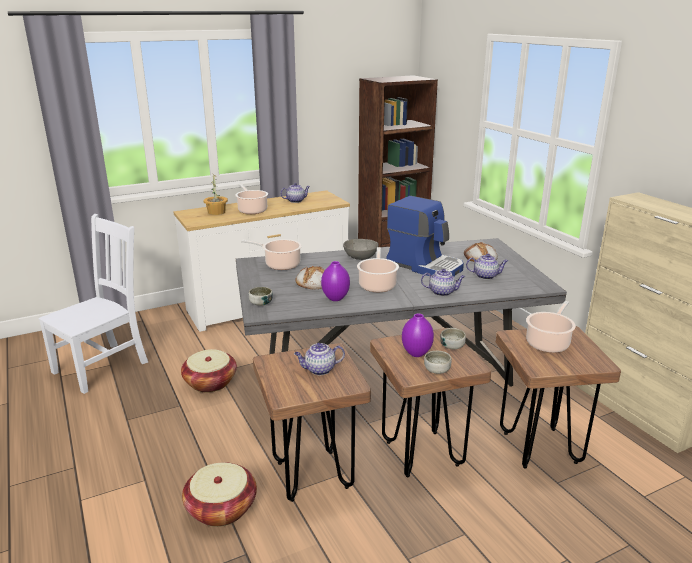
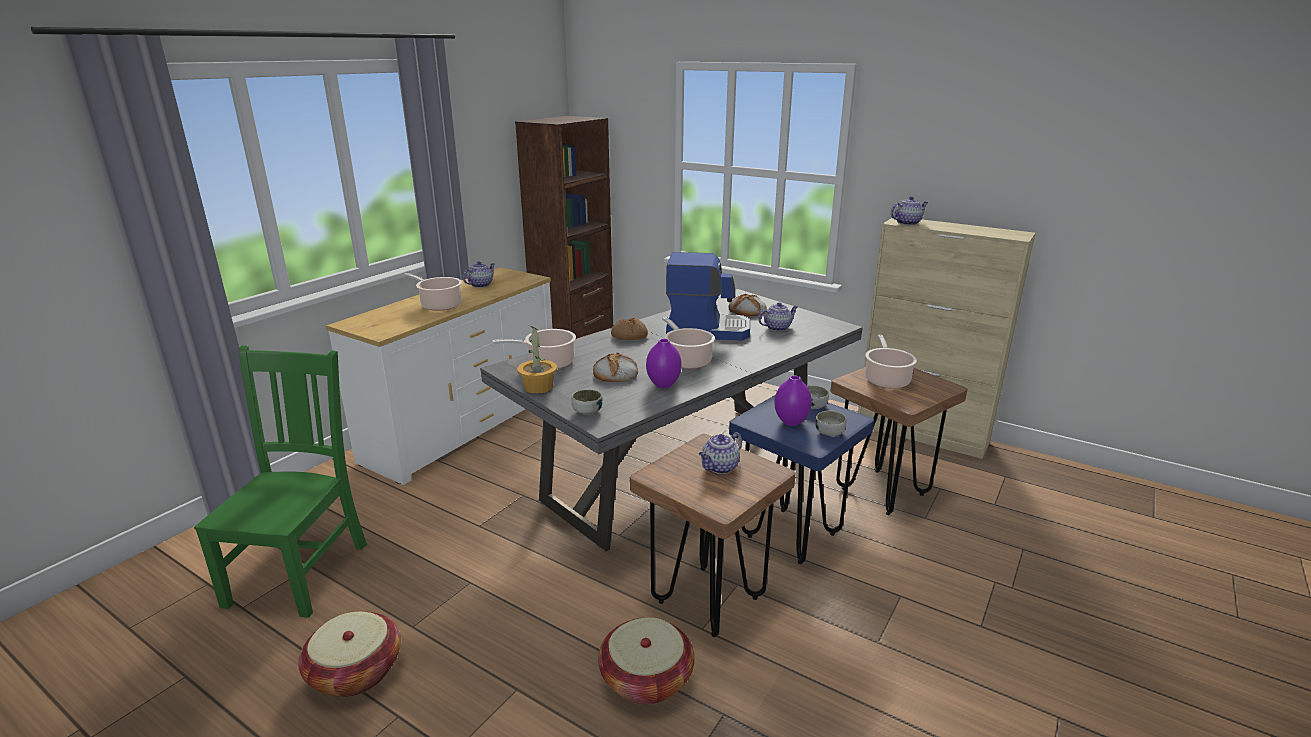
camera: 30 degrees left, 0 degrees up
(103, 366) = (301, 571): white chair -> green chair
(210, 382) = (482, 541): basket -> basket (355, 672)
(216, 212) = (393, 316): potted plant -> potted plant (538, 387)
(360, 258) = (629, 336): grey bowl -> bread
(421, 454) = (791, 535): brown stool -> blue stool
(442, 292) = (760, 352): teapot -> teapot (907, 223)

